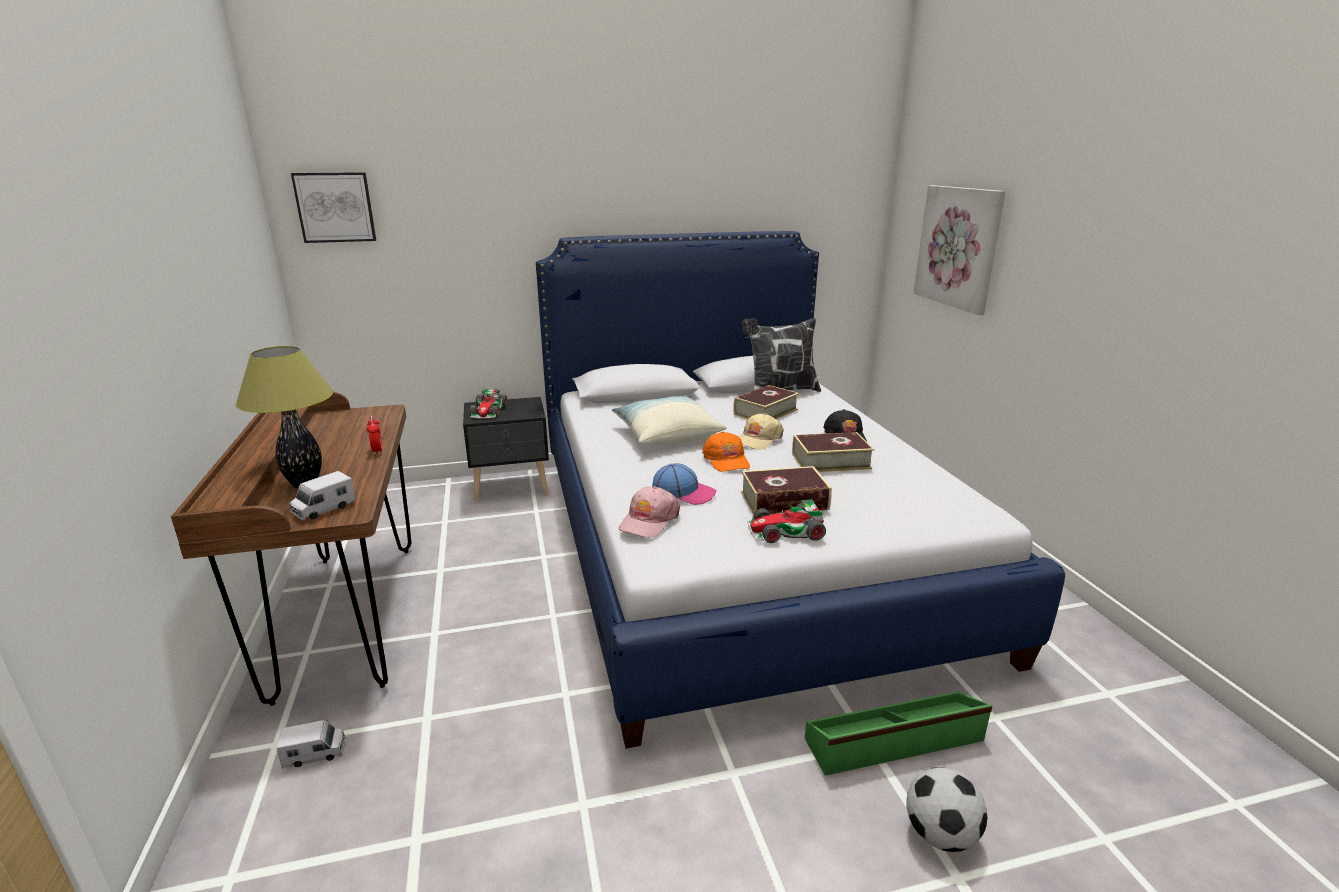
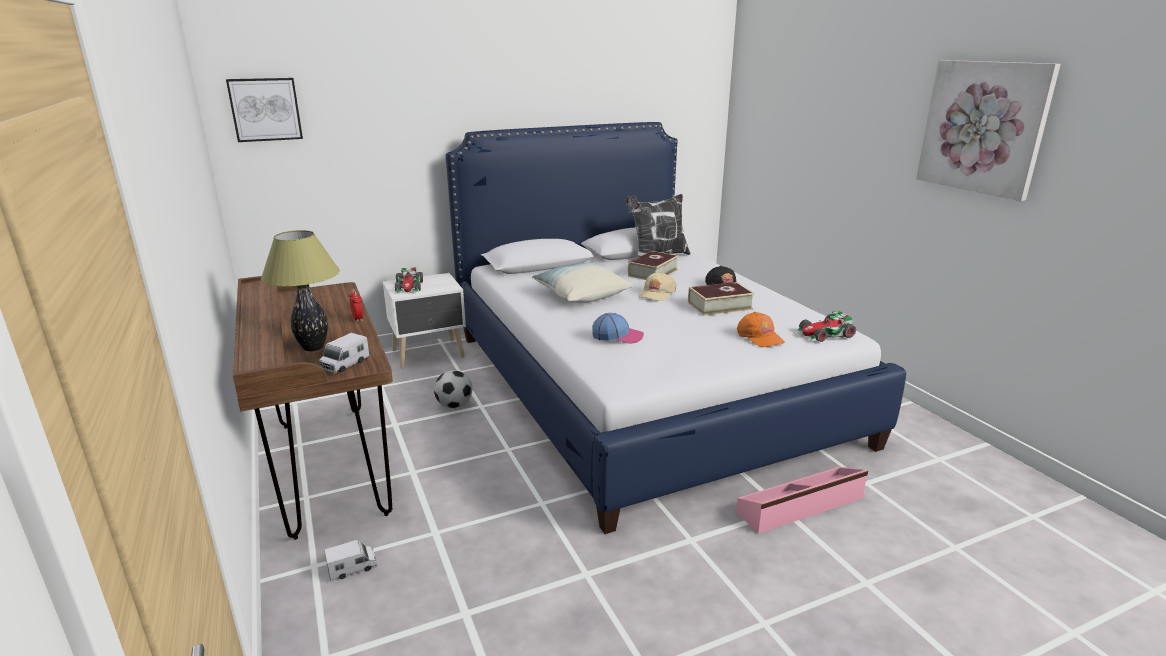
camera: 10 degrees left, 0 degrees up
(512, 487) = (429, 354): black nightstand -> white nightstand
(649, 521) = (600, 357): pink cap -> none
(726, 460) = (639, 310): orange cap -> orange cap (760, 337)
(784, 501) = (697, 336): book -> none
(785, 531) = (707, 357): toy car -> toy car (824, 334)
(895, 741) = (801, 506): green storage box -> pink storage box
(940, 834) = (847, 559): football -> football (454, 405)
(959, 247) = (793, 132): picture -> picture (984, 127)

